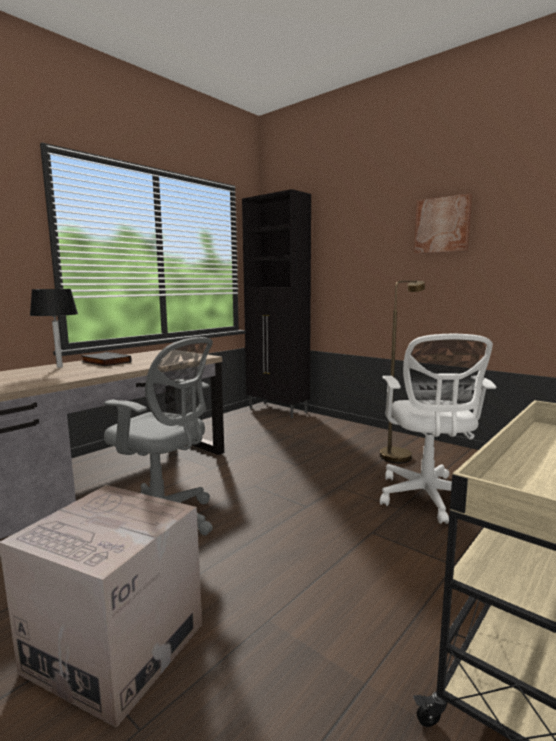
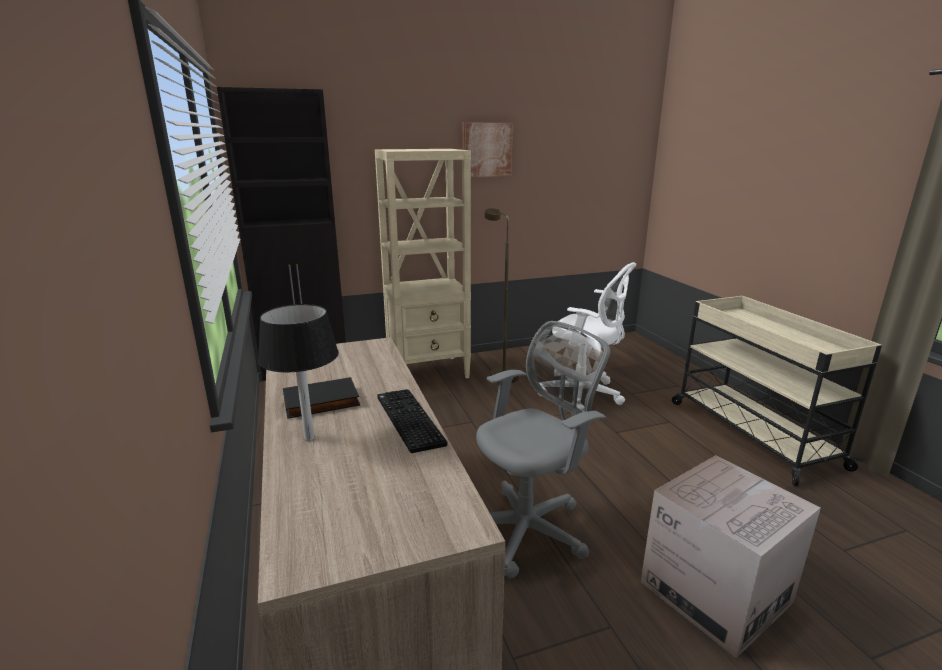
camera: 60 degrees left, 10 degrees up
(89, 374) = (407, 420): none -> keyboard
(352, 432) = (429, 372): none -> beige bookcase

